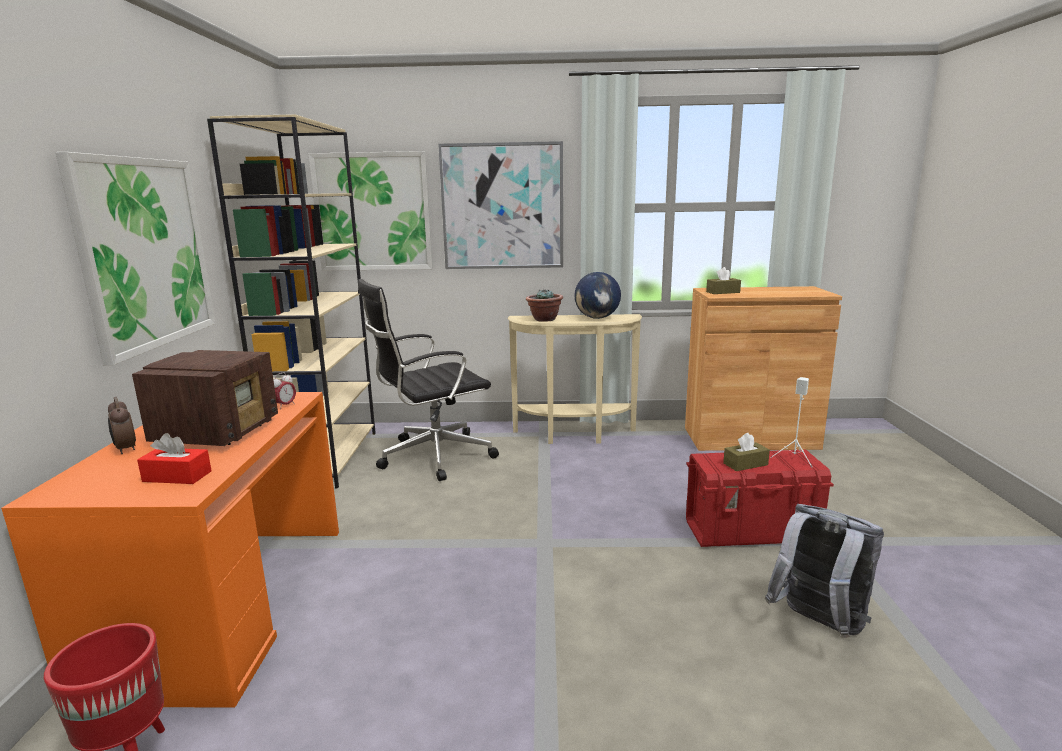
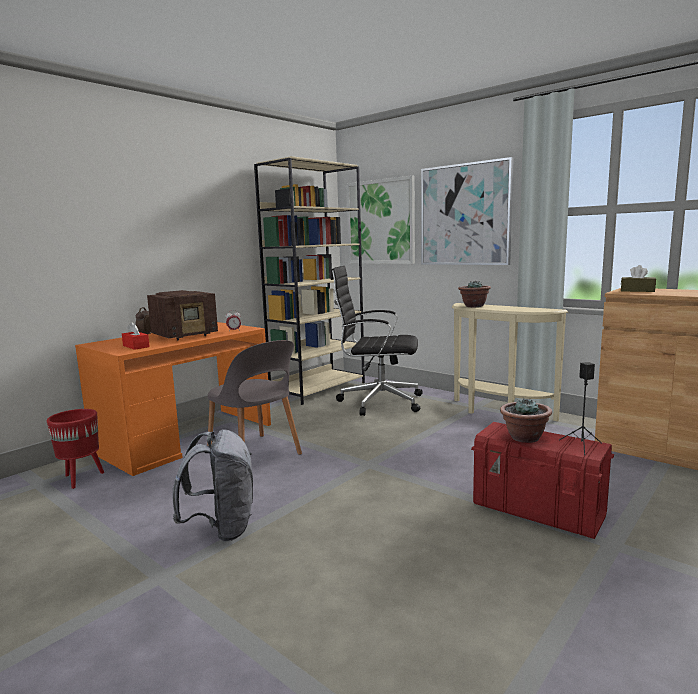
camera: 40 degrees right, 5 degrees down
(145, 253) = (192, 238): picture -> none
(386, 585) = (255, 454): none -> grey chair
(597, 318) = (518, 308): globe -> none
(745, 464) = (524, 438): brown tissue box -> potted plant
(794, 458) = (581, 446): white speaker -> black speaker
(817, 625) = (481, 581): grey backpack -> grey backpack (222, 529)

